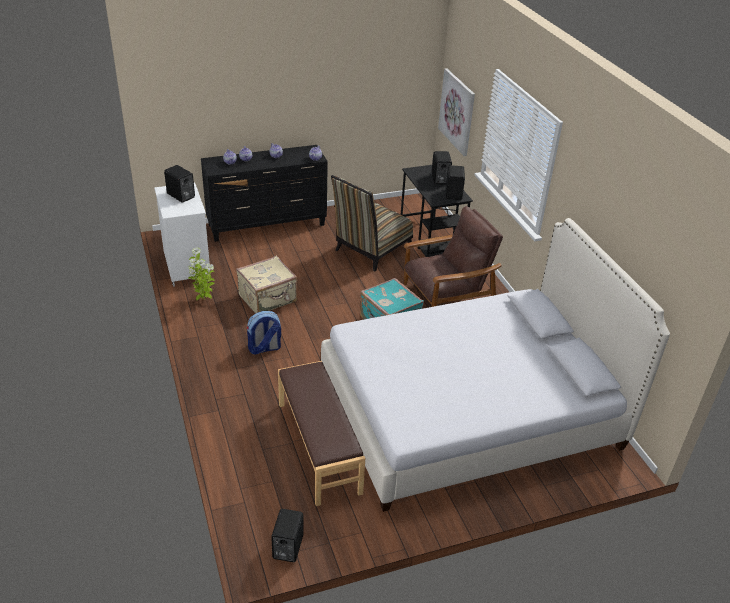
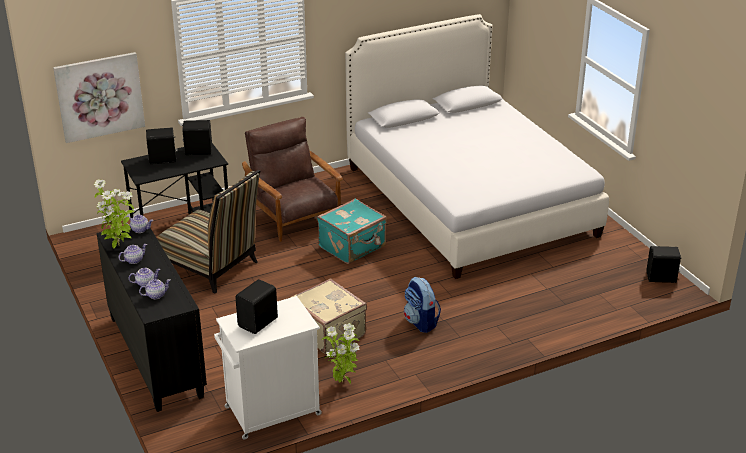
camera: 95 degrees left, 5 degrees down
(296, 151) = (118, 246): none -> potted plant
(319, 447) = (547, 273): brown bench -> none

